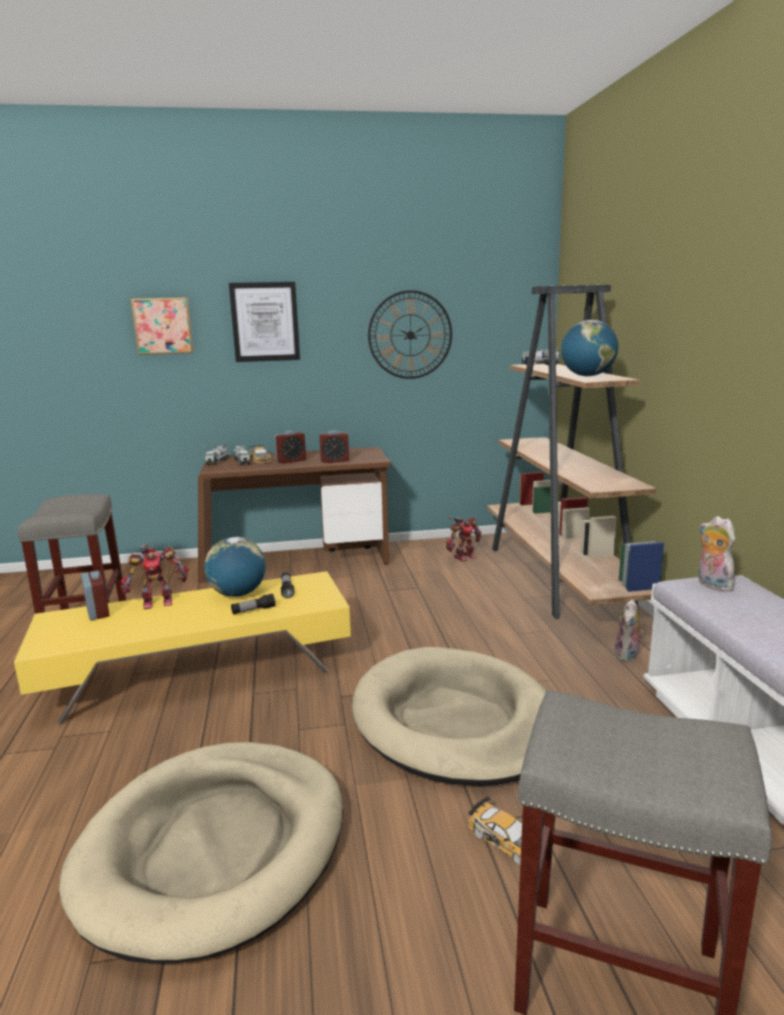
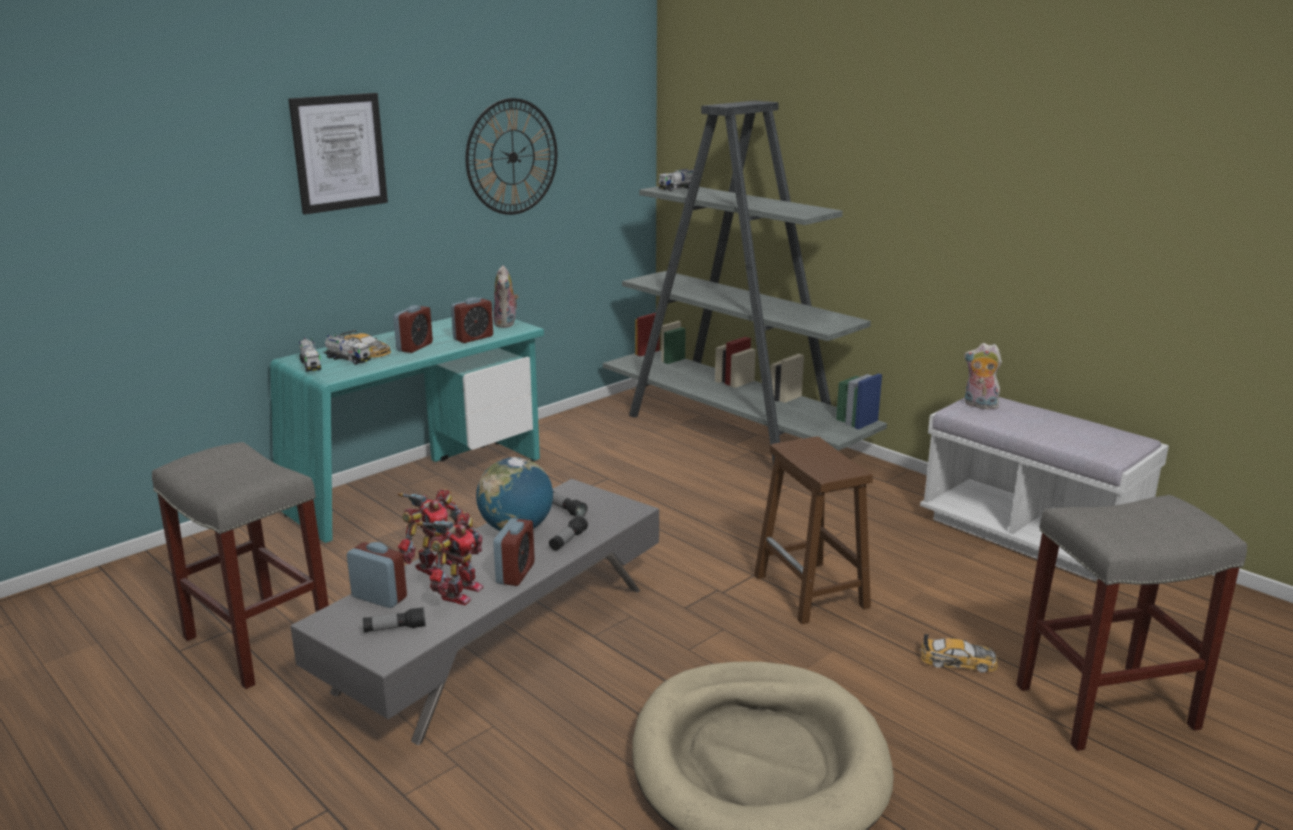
camera: 35 degrees left, 5 degrees up
(70, 634) = (395, 629): none -> flashlight
(163, 326) = (196, 169): picture -> none
(188, 622) = (515, 573): none -> alarm clock
(200, 671) = (498, 636): yellow coffee table -> grey coffee table
(296, 563) = (418, 485): brown desk -> turquoise desk
(454, 721) = (812, 592): beige dog bed -> brown stool
(463, 557) = (610, 431): toy robot -> toy robot (459, 592)
(558, 577) = (733, 432): brown bookcase -> grey bookcase
(587, 376) = (782, 208): globe -> none
(628, 656) = (877, 492): plush toy -> plush toy (506, 324)

